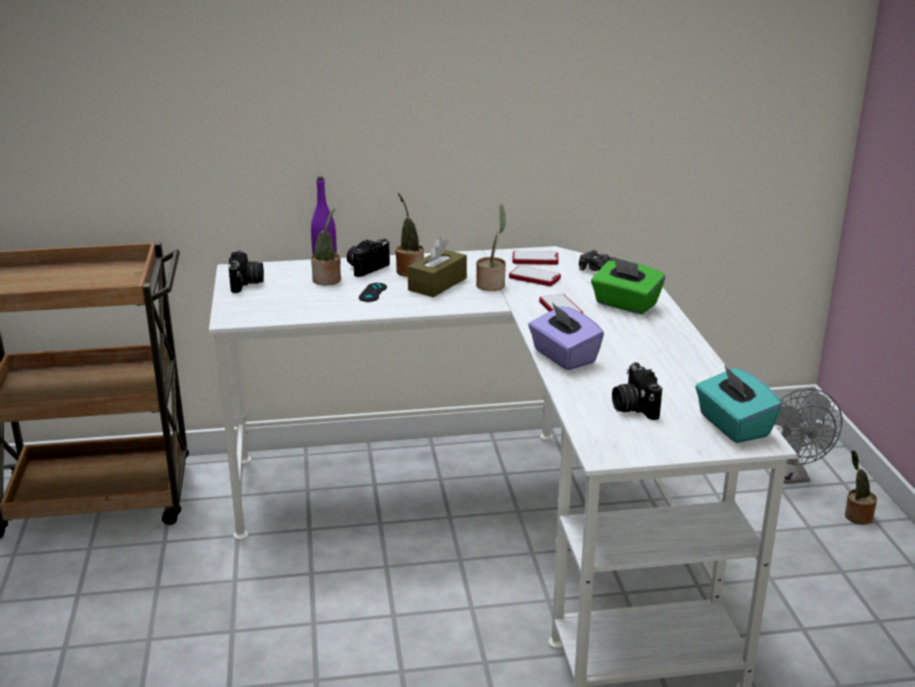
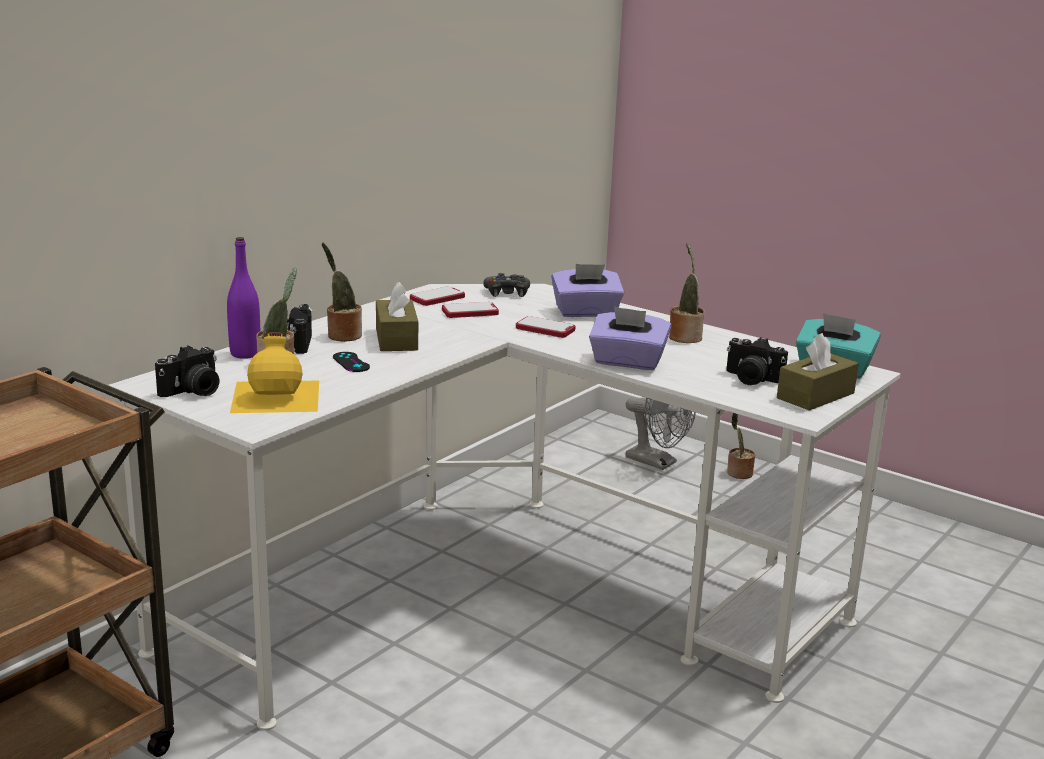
camera: 45 degrees left, 5 degrees down
(246, 283) = (193, 392): camera -> camera turned 90 degrees clockwise
(284, 302) = (277, 395): none -> yellow bottle
(492, 284) = (446, 326): potted plant -> potted plant (684, 337)
(625, 304) = (586, 312): green tissue box -> purple tissue box
(657, 441) = (815, 396): none -> brown tissue box

